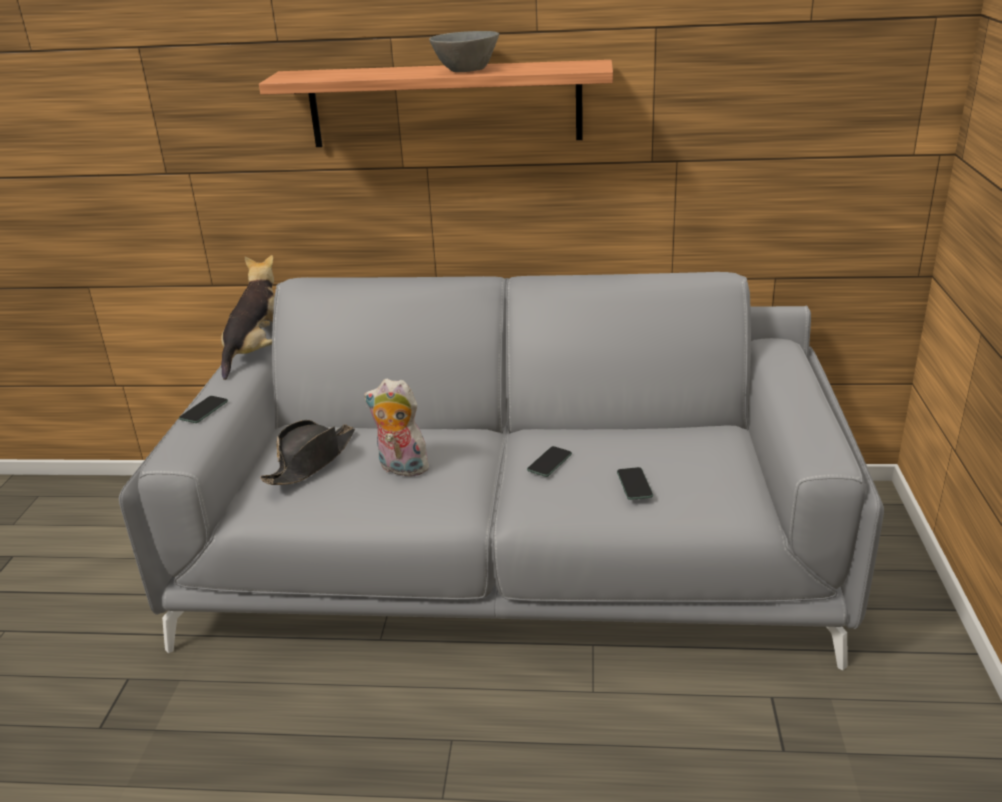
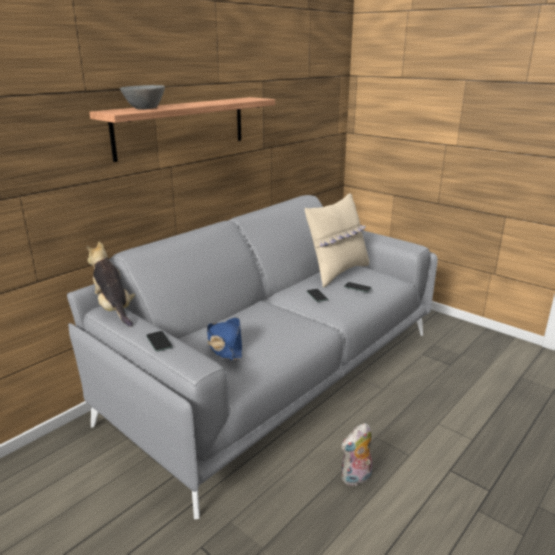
camera: 55 degrees left, 5 degrees down
(311, 461) = (225, 346): black hat -> blue hat
(400, 468) = (269, 327): plush toy -> plush toy (356, 478)
(465, 69) = (206, 103): grey bowl -> grey bowl (144, 108)
(667, 443) = (337, 272): none -> beige pillow

